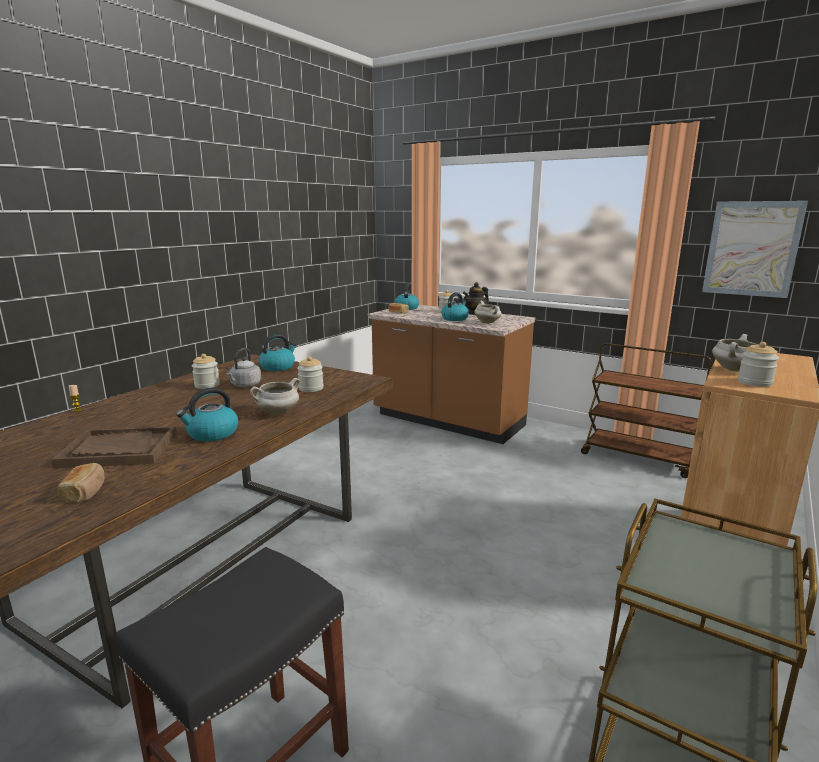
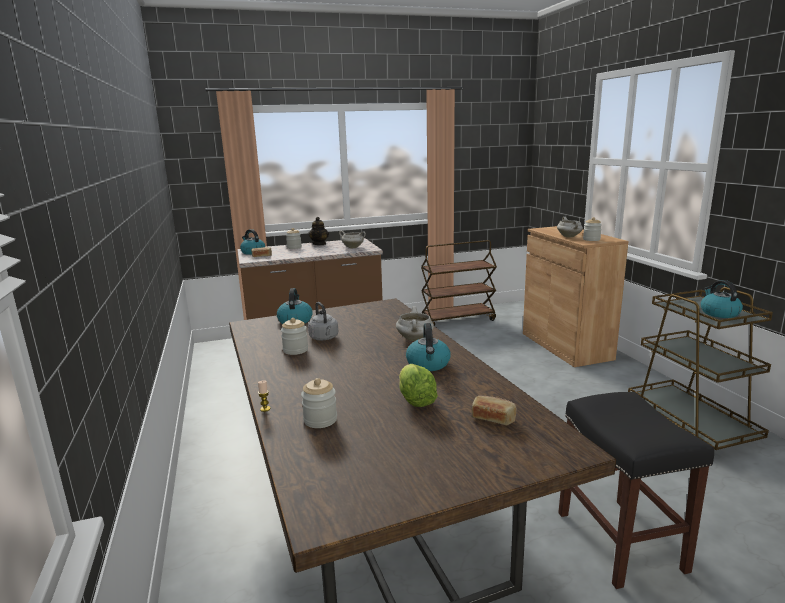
camera: 50 degrees left, 0 degrees up
(118, 450) = (415, 399): brown tray -> lettuce
(311, 388) = (376, 321): jar -> jar (320, 420)
(455, 318) = (322, 250): kettle -> kettle (718, 313)
(751, 249) = (485, 170): picture -> none

